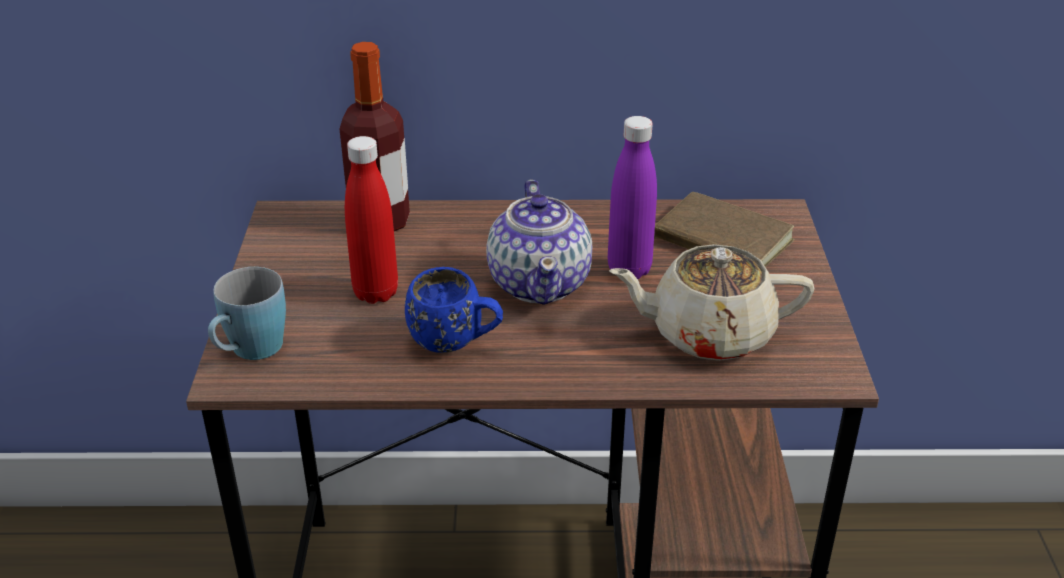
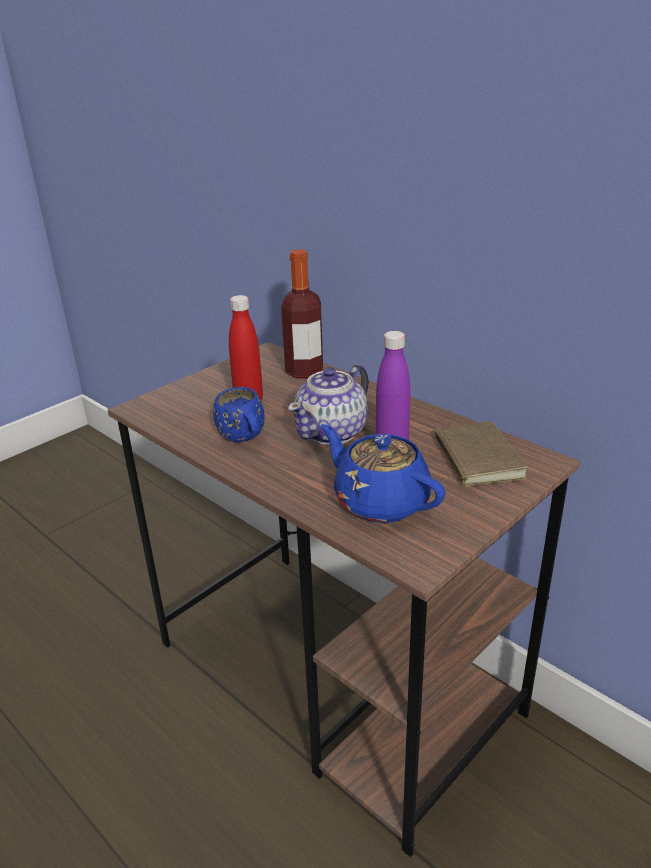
camera: 45 degrees right, 5 degrees down
(250, 352) = (159, 402): blue mug -> none
(708, 333) = (380, 501): beige teapot -> blue teapot

